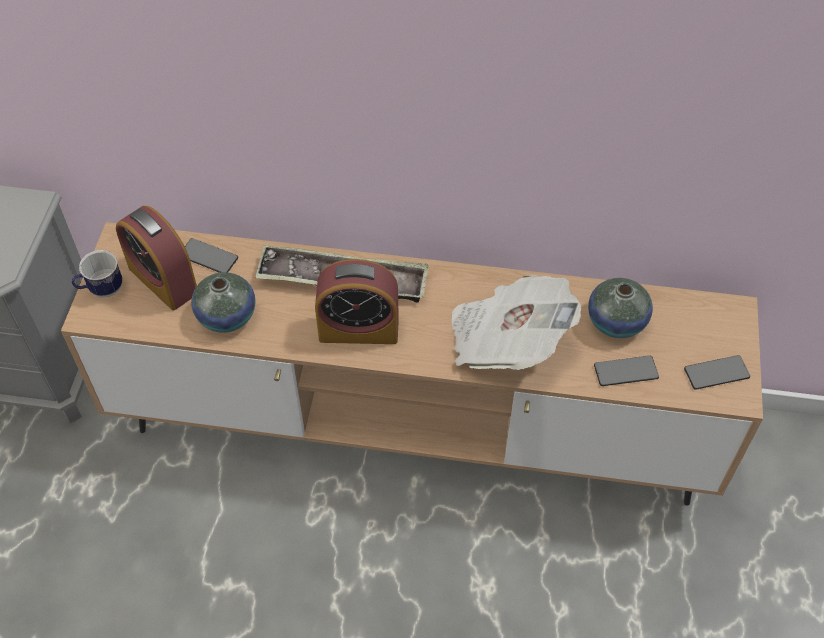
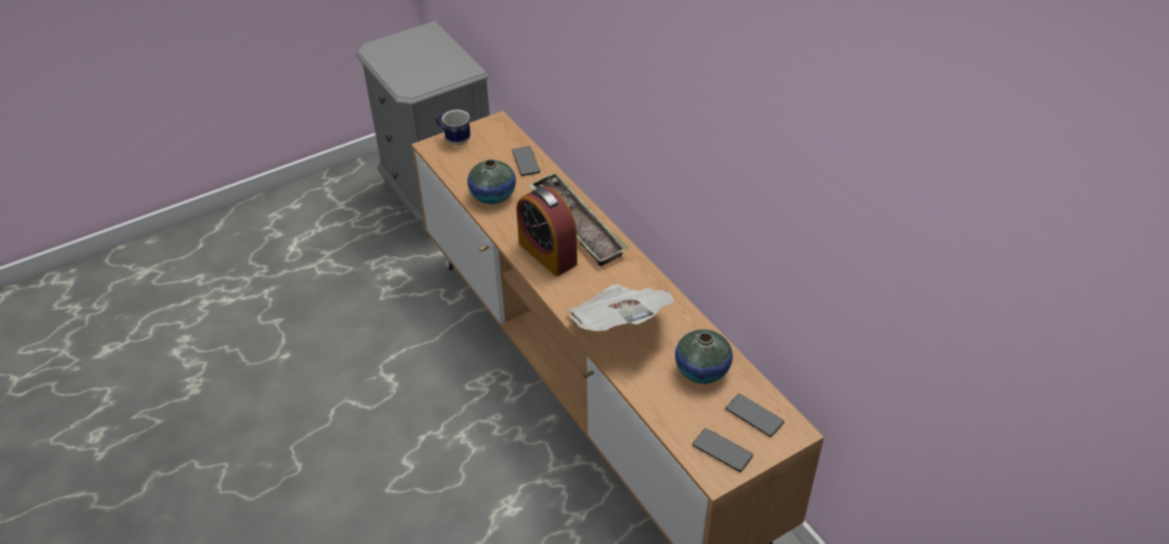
camera: 50 degrees right, 10 degrees down
(163, 280) = (488, 156): alarm clock -> none
(626, 371) = (664, 399): phone -> phone (754, 416)

